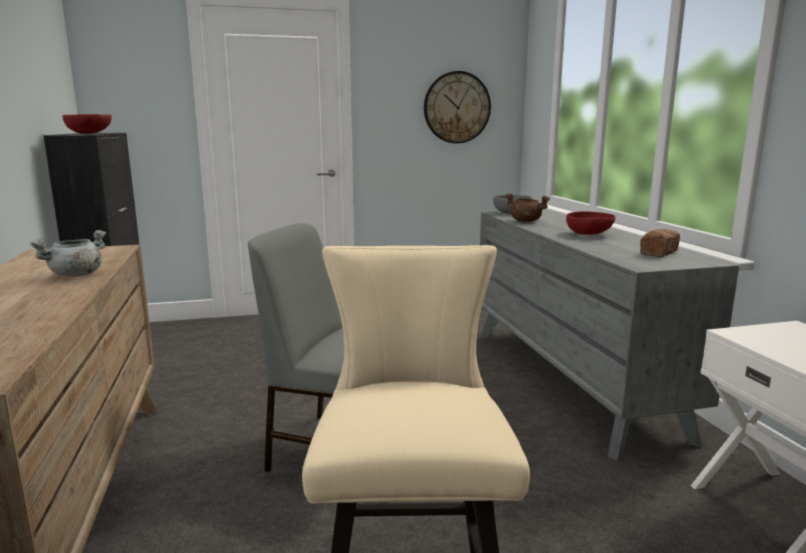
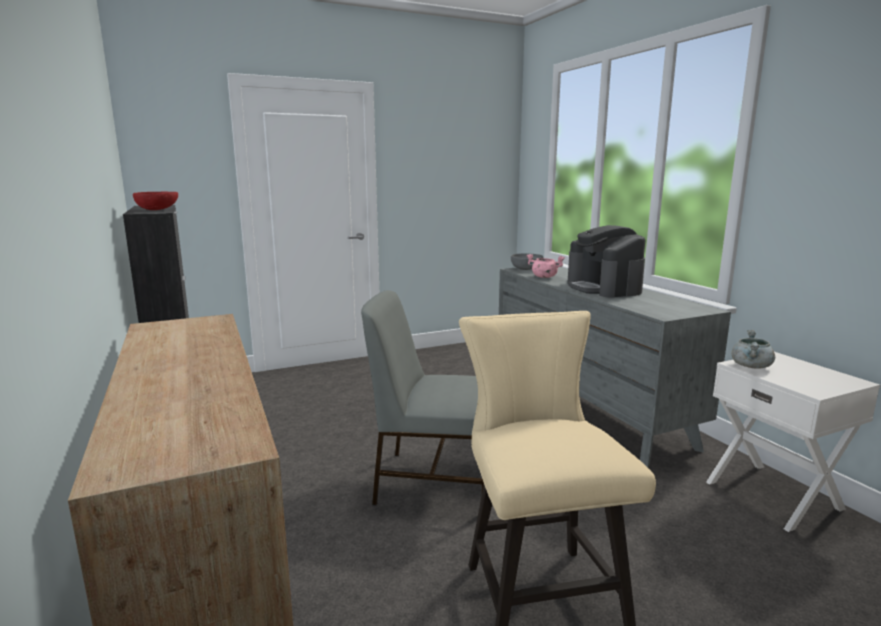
camera: 10 degrees left, 0 degrees up
(76, 275) = (210, 347): grey cooking pot -> grey cooking pot (751, 366)
(457, 107) = (465, 176): wall clock -> none
(525, 221) = (544, 277): brown cooking pot -> pink cooking pot
(589, 234) = (603, 288): red bowl -> coffee machine
(658, 253) = (667, 303): bread -> none

